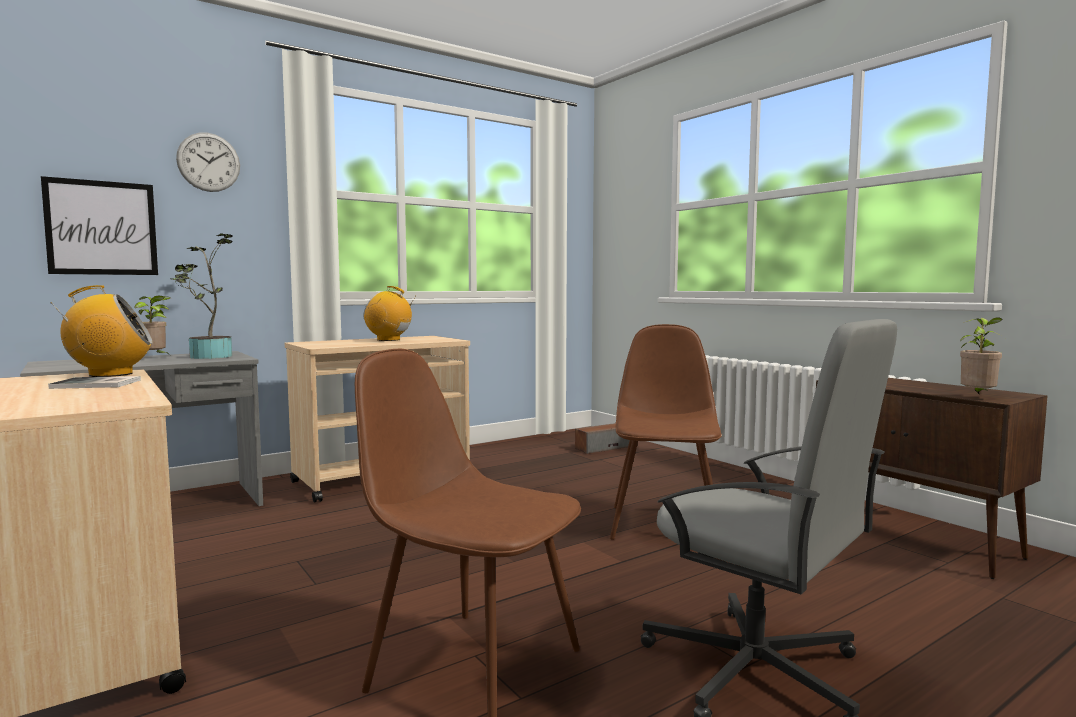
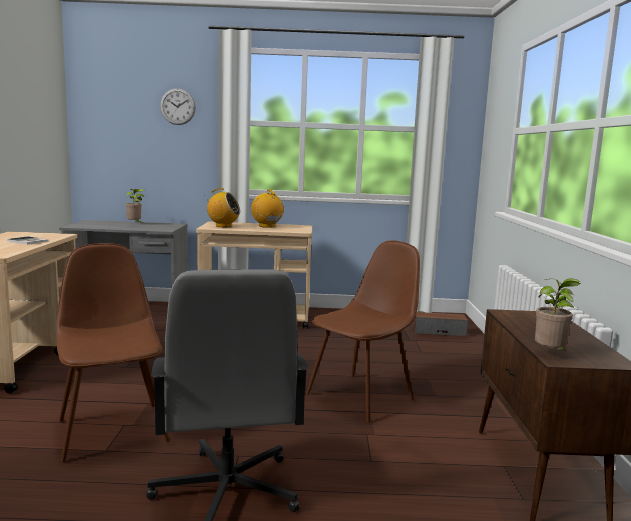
camera: 35 degrees right, 5 degrees up
(102, 228) = (121, 148): picture -> none
(110, 374) = (53, 235): radio -> radio (223, 226)
(208, 357) = (157, 227): potted plant -> none

